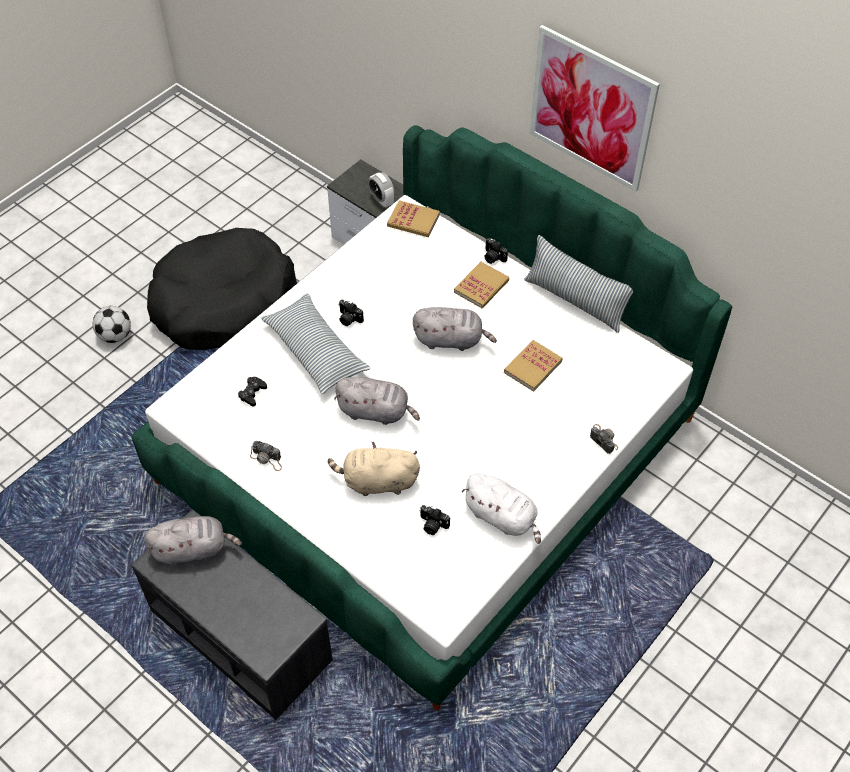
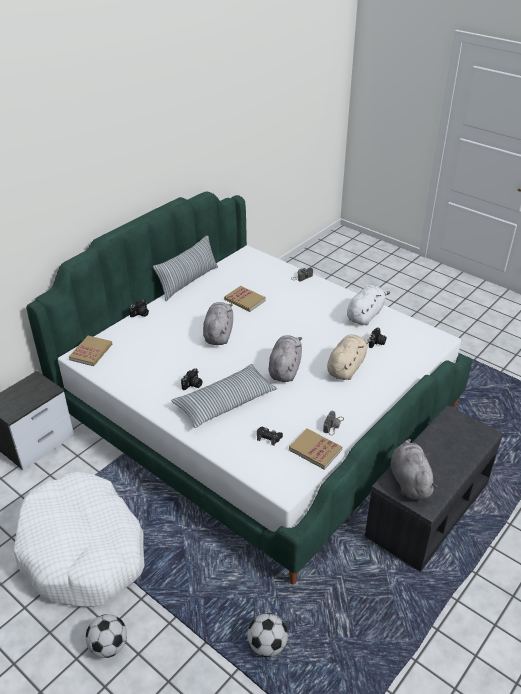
camera: 90 degrees left, 15 degrees down
(92, 458) = (267, 645): none -> football
(223, 302) = (83, 550): black dog bed -> white dog bed
(377, 482) = (346, 367): beige plush toy -> beige plush toy turned 150 degrees counterclockwise
(382, 200) = (41, 389): alarm clock -> none
(481, 286) = (168, 320): book -> book (315, 450)
(591, 109) = (132, 155): picture -> none

